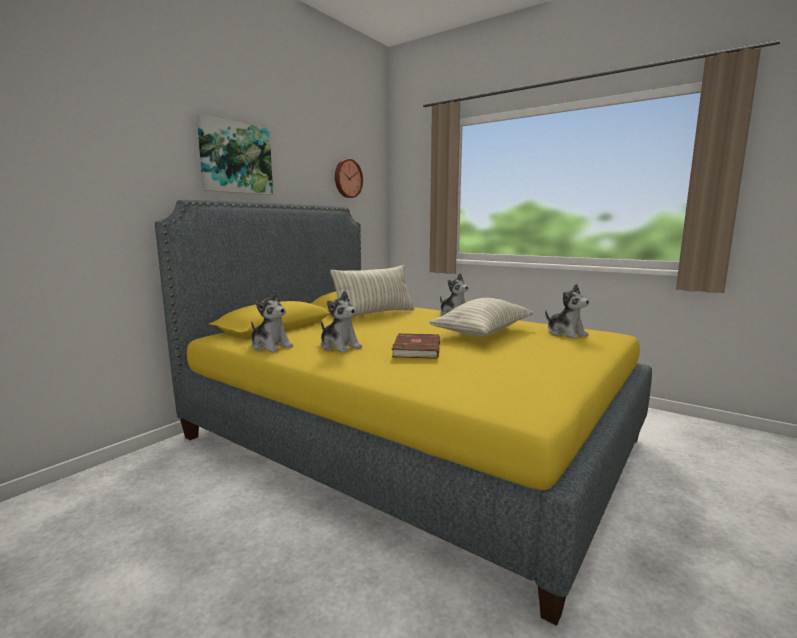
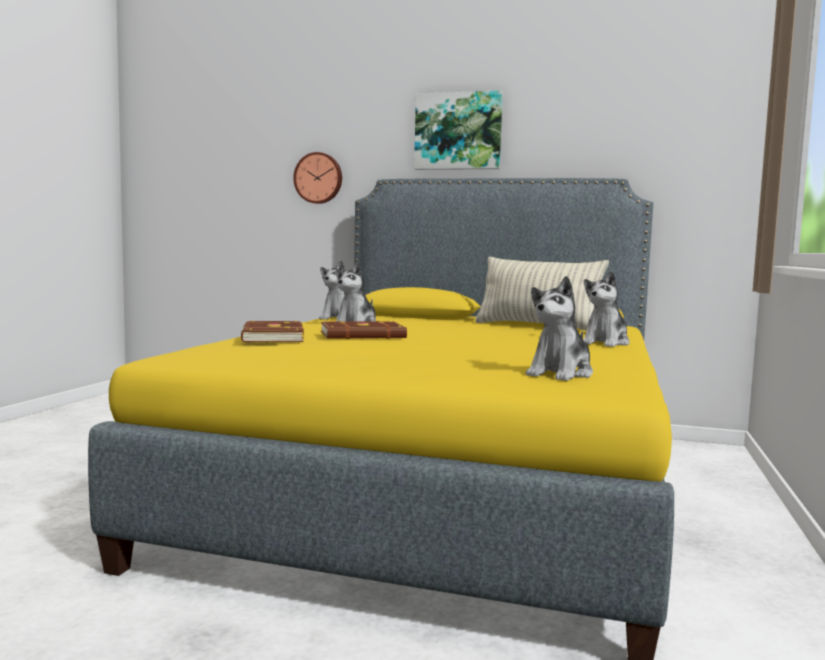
camera: 70 degrees right, 5 degrees down
(347, 178) = (650, 135): wall clock -> wall clock (319, 178)
(427, 372) = (271, 337): none -> brown book
(483, 333) = (492, 350): pillow -> none

